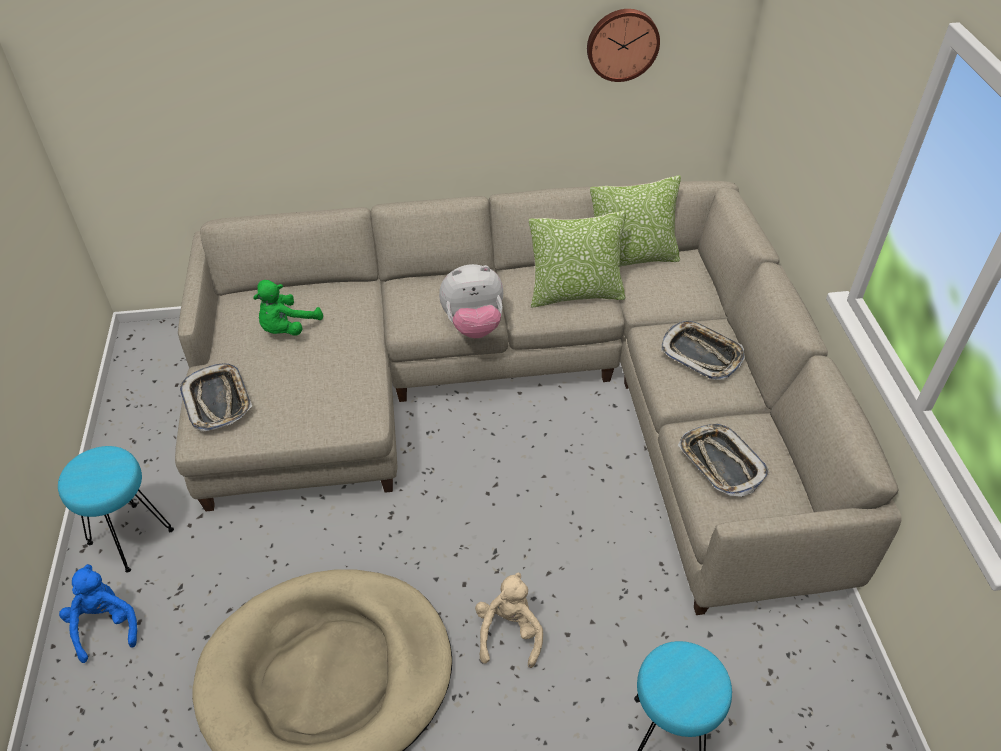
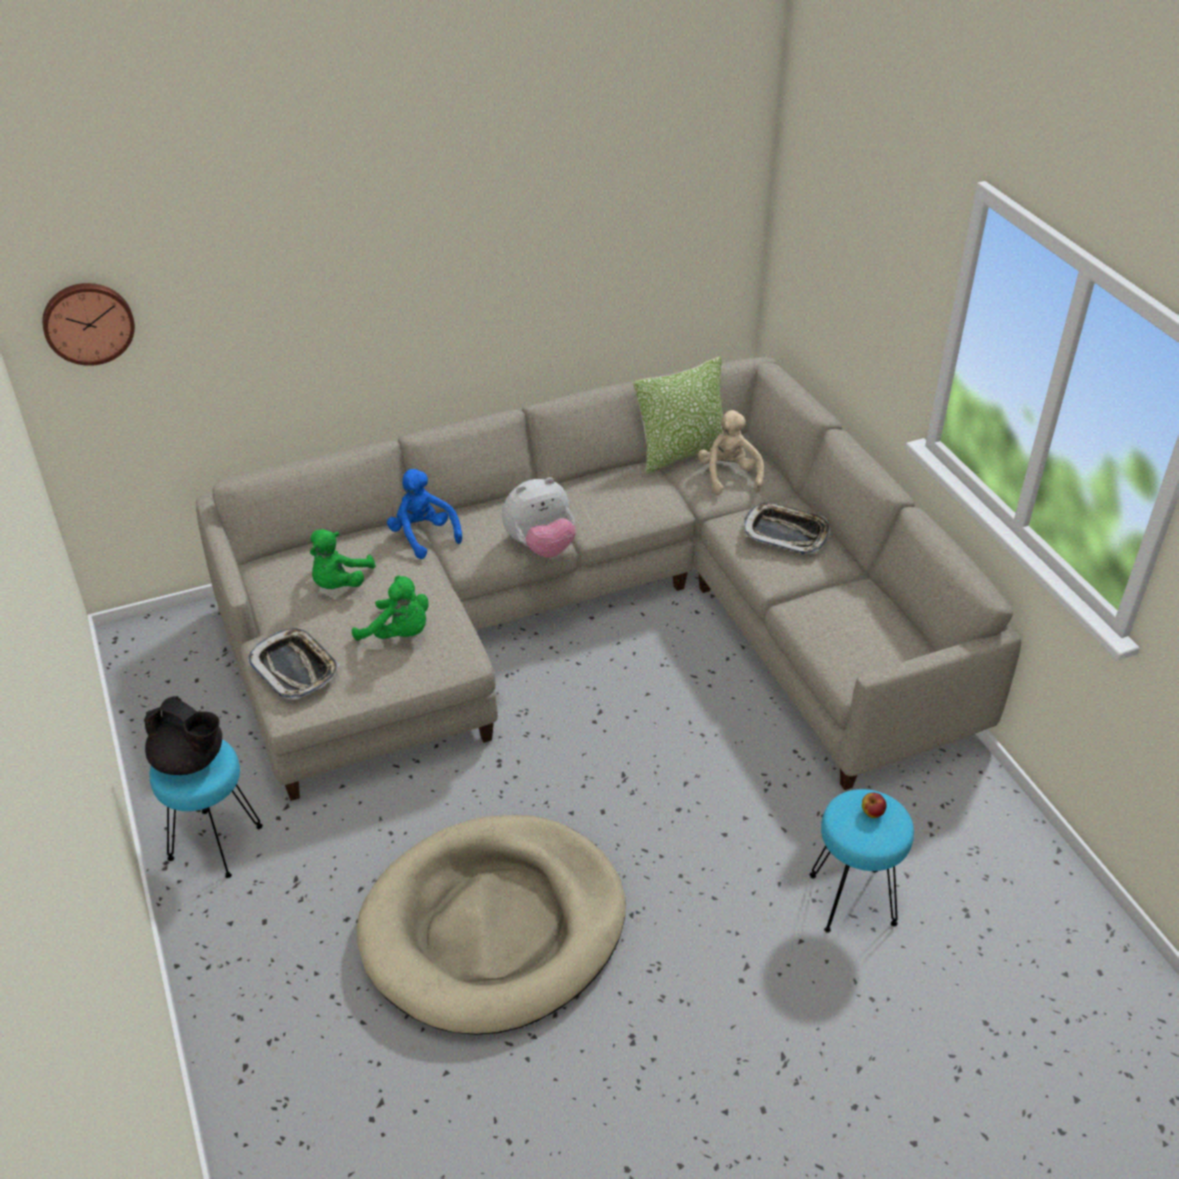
camera: 15 degrees left, 5 degrees down
(95, 470) = (190, 760): none -> black teapot
(105, 625) = (227, 933): blue plush toy -> blue plush toy (423, 536)
(317, 386) = (399, 634): none -> green plush toy
(509, 632) = (665, 845): beige plush toy -> beige plush toy (729, 476)
(575, 294) = (636, 497): pillow -> none
(622, 44) = (642, 230): wall clock -> wall clock (88, 322)
(691, 673) = (872, 813): none -> apple
(720, 463) = (838, 630): tray -> none

